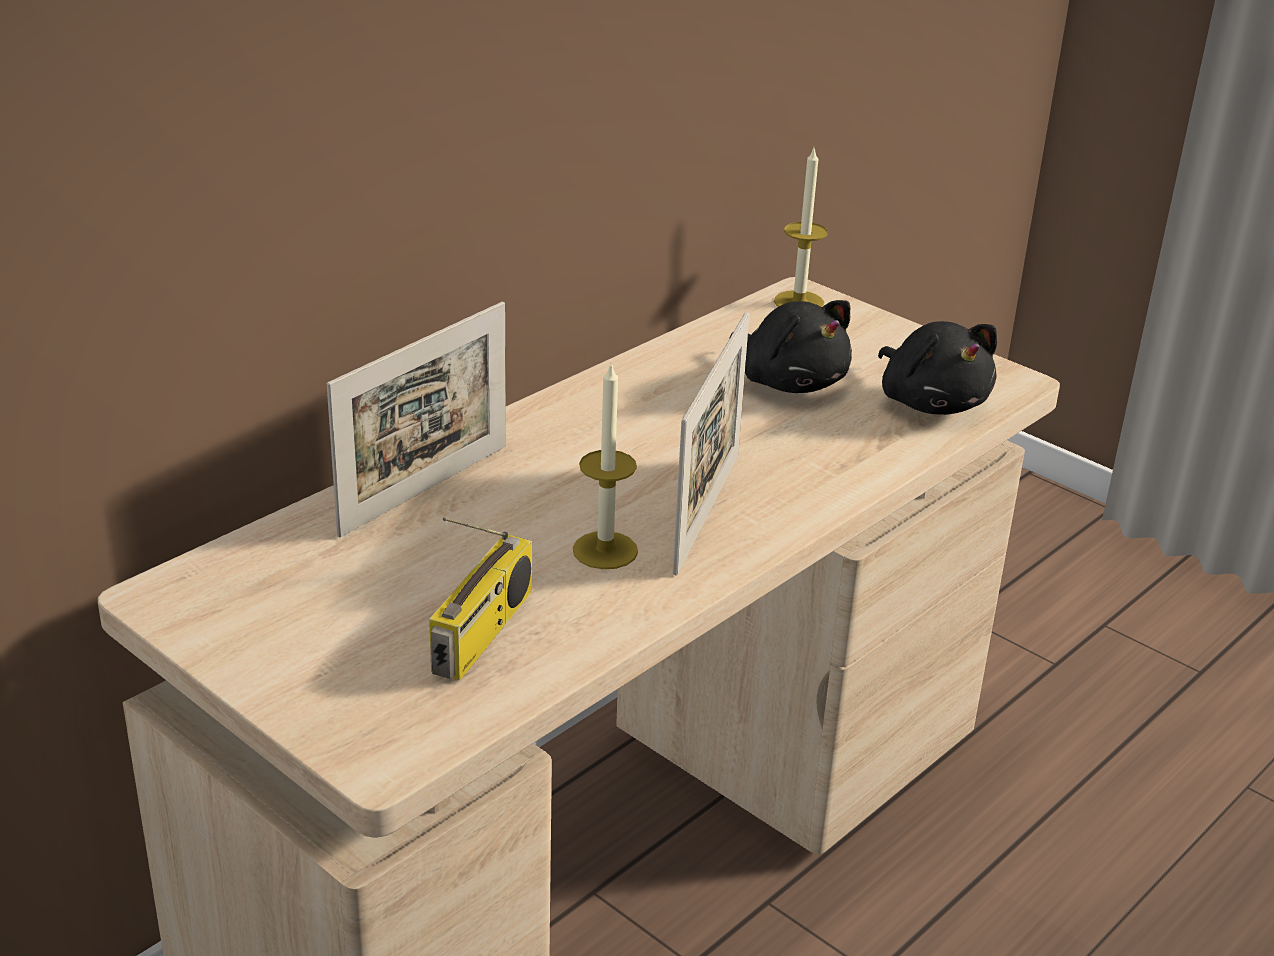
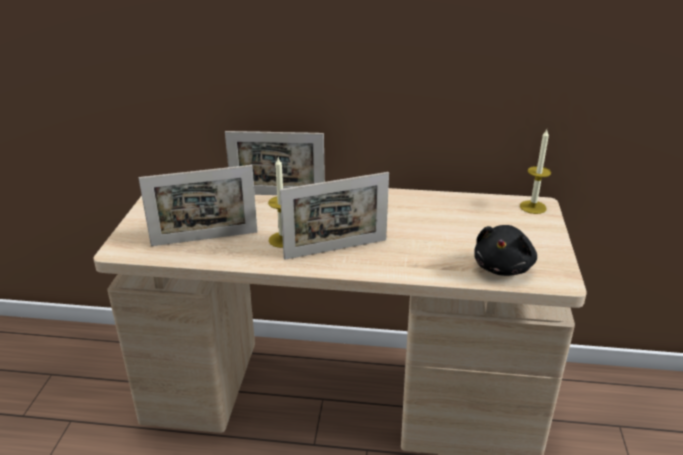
camera: 55 degrees right, 0 degrees up
(483, 634) = (205, 238): radio -> picture frame
(790, 381) = (463, 229): black plush toy -> none

